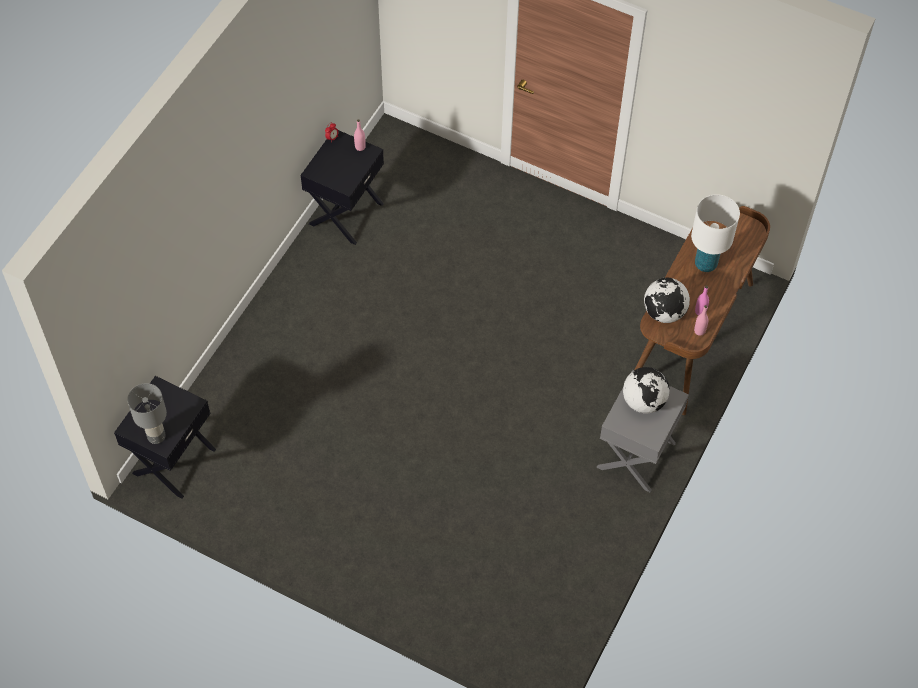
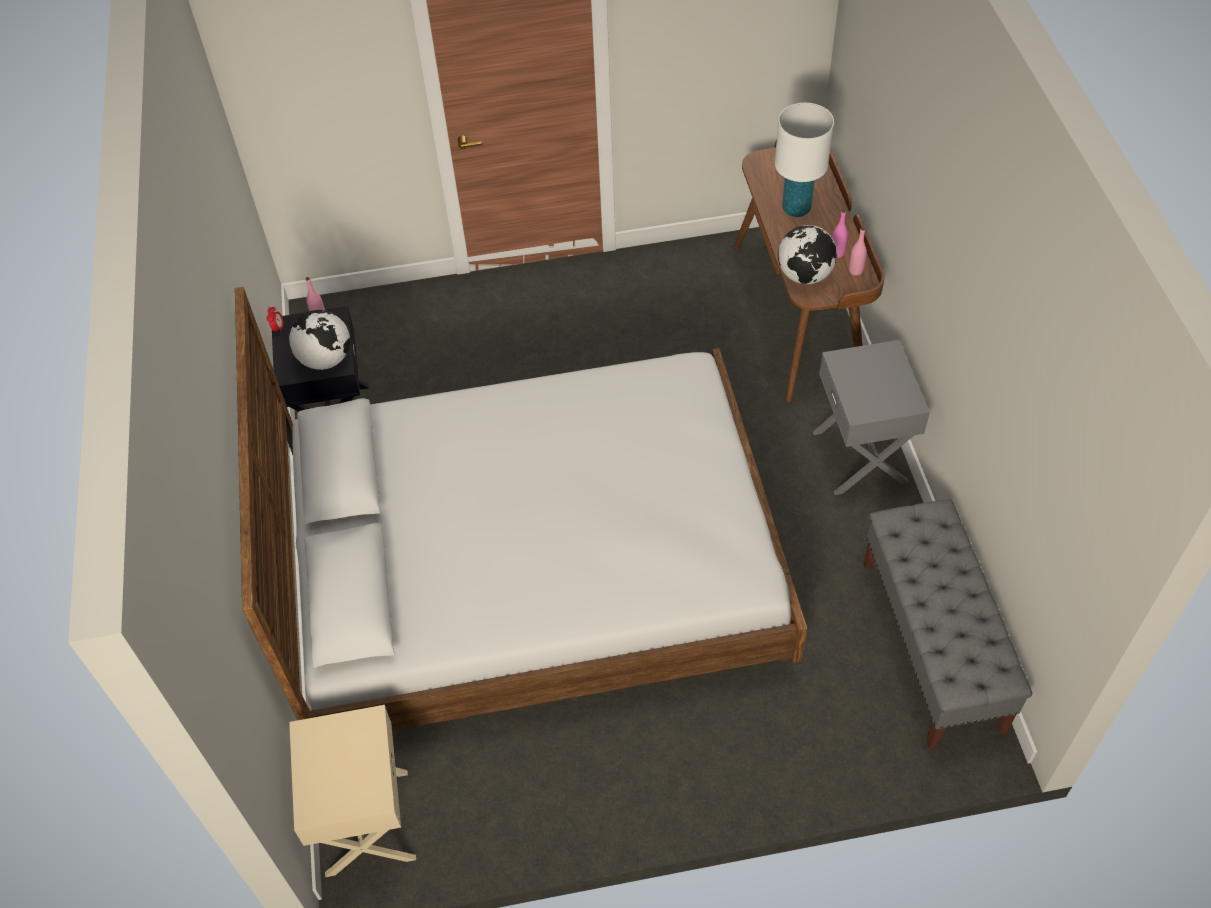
camera: 35 degrees left, 5 degrees down
(157, 436) = (357, 793): grey table lamp -> none
(173, 460) = (365, 822): black nightstand -> beige nightstand
(379, 385) = (534, 567): none -> bed
(562, 595) = (932, 646): none -> grey bench
(643, 401) = (865, 374): globe -> globe (325, 359)

